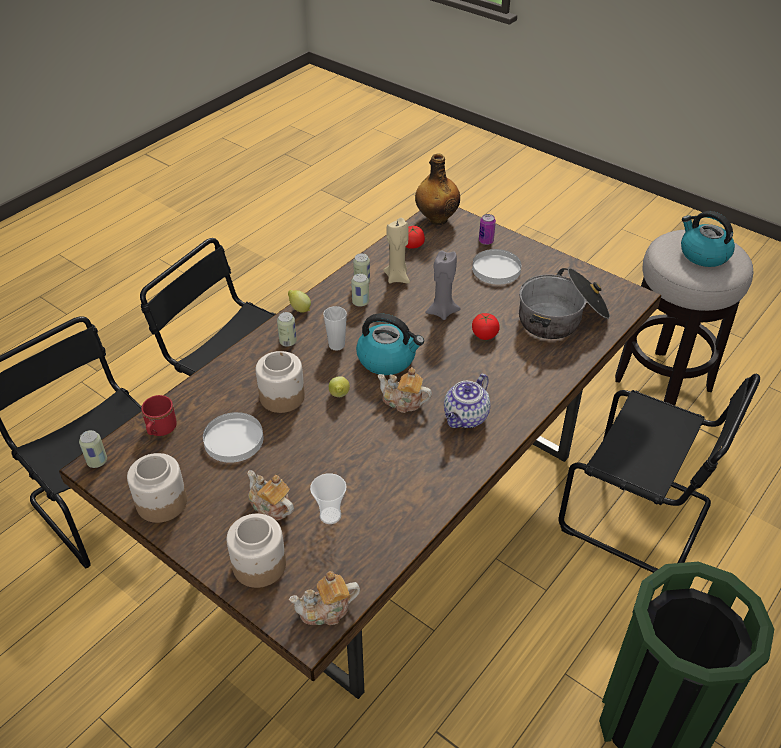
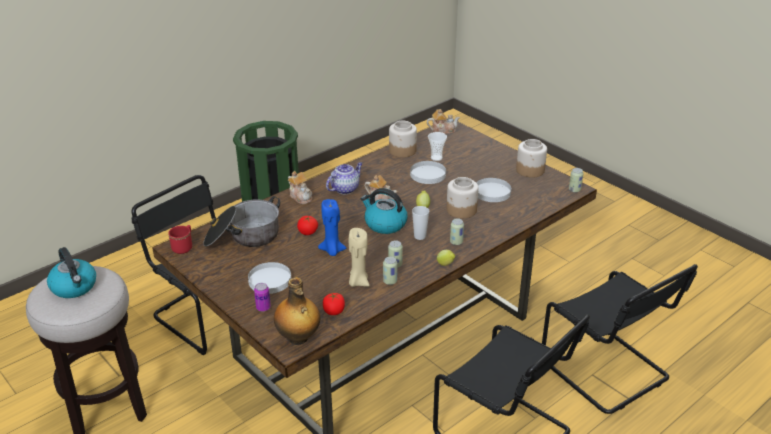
camera: 170 degrees left, 10 degrees down
(160, 430) = (540, 200): red mug -> red mug (184, 247)
(258, 565) = (474, 145): jar -> jar (403, 151)
(270, 507) = (469, 163): teapot -> teapot (301, 197)
(341, 468) = (427, 174): none -> white plate
(442, 312) = (332, 251): grey candle -> blue candle

